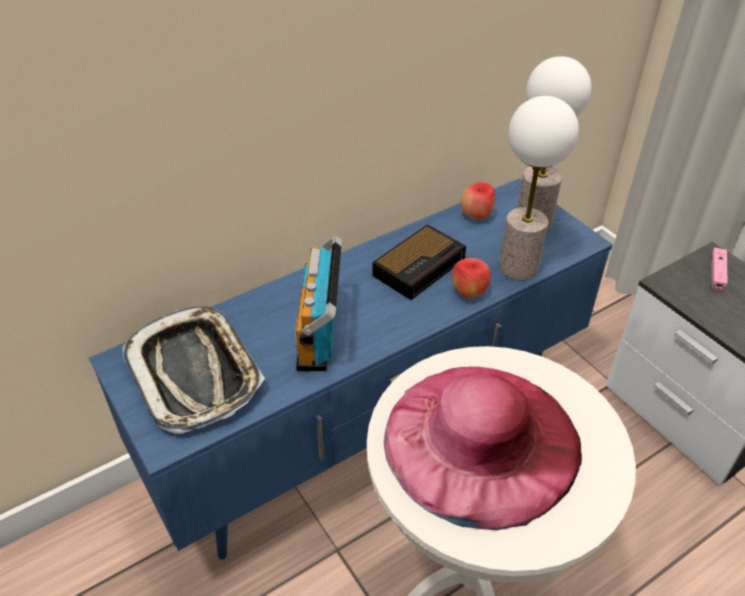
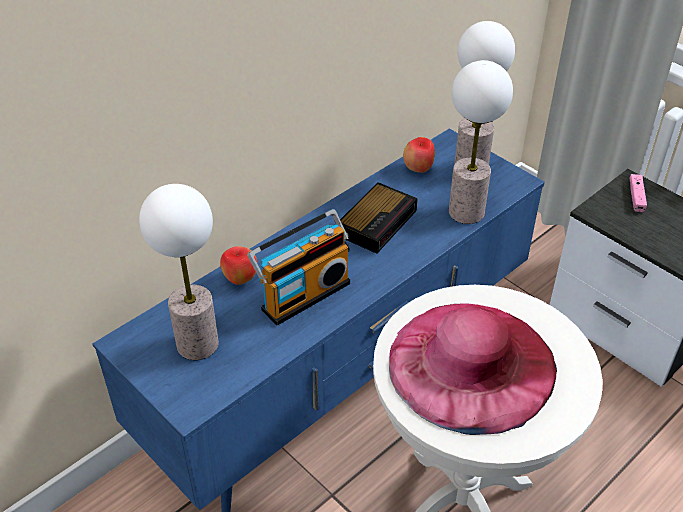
camera: 10 degrees left, 0 degrees up
(195, 373) = (198, 344): tray -> table lamp
(321, 333) = (303, 294): radio -> radio turned 120 degrees counterclockwise
(469, 293) = (427, 241): apple -> apple (240, 279)

